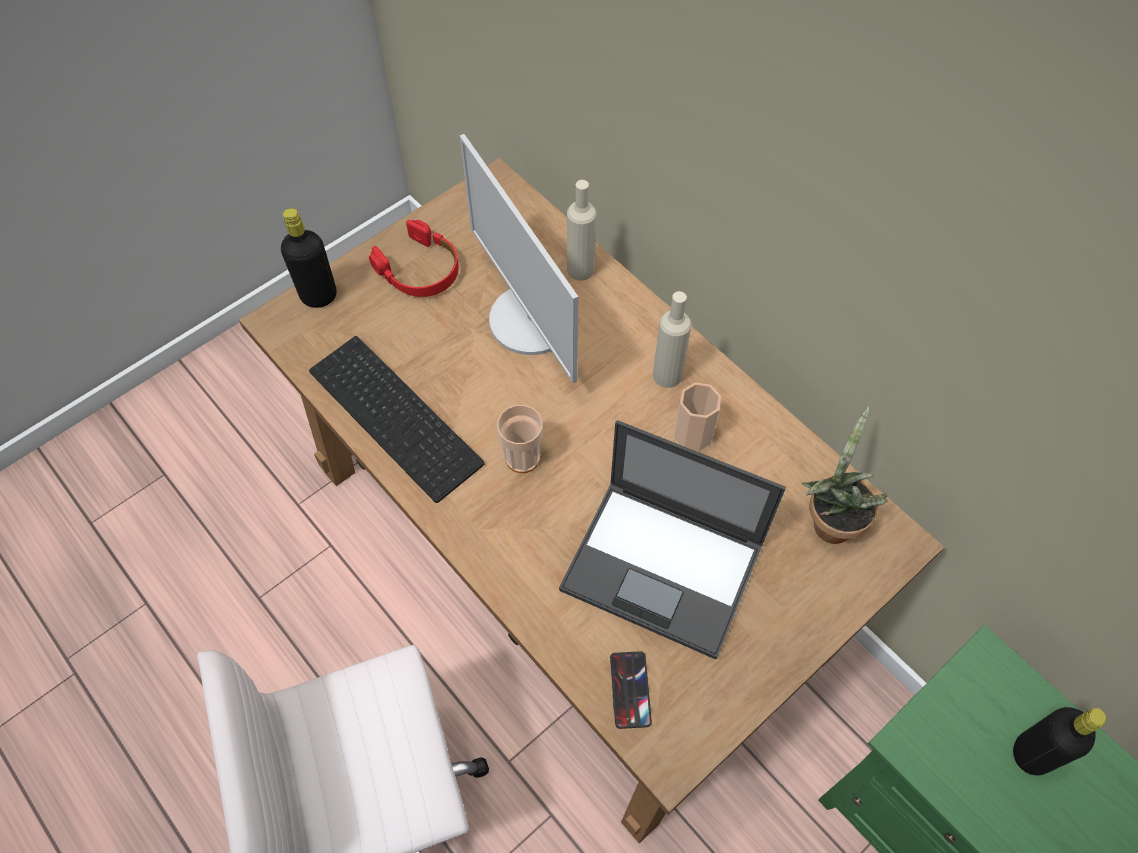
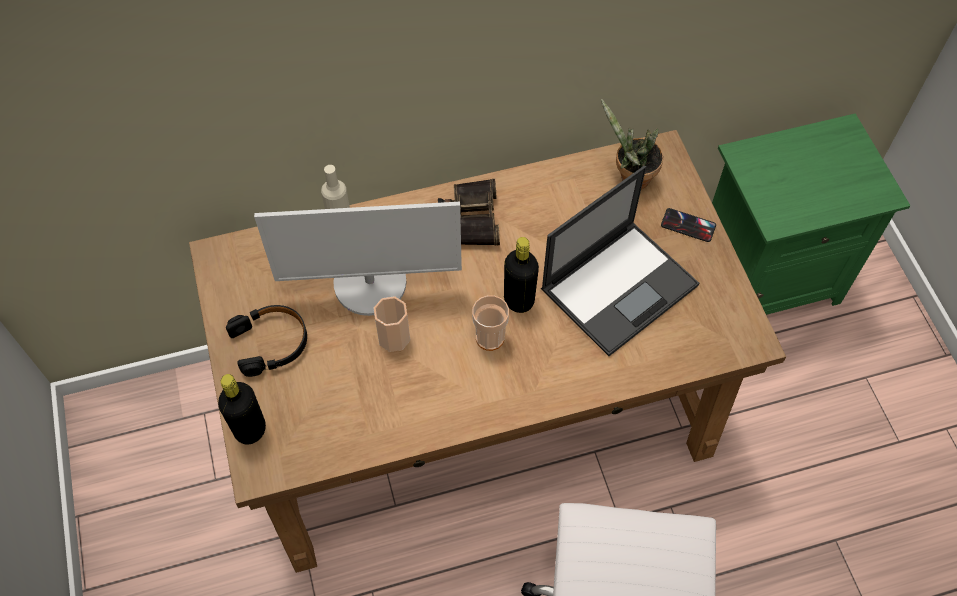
camera: 65 degrees left, 0 degrees up
(399, 416) = (407, 409): keyboard -> none
(420, 269) = (271, 343): red headphones -> black headphones
(630, 689) = (698, 344): phone -> phone (688, 225)
(667, 375) = (469, 218): beige bottle -> binoculars
(693, 434) = (526, 224): cup -> cup (394, 337)
(1032, 754) = (806, 165): black bottle -> black bottle (519, 300)

